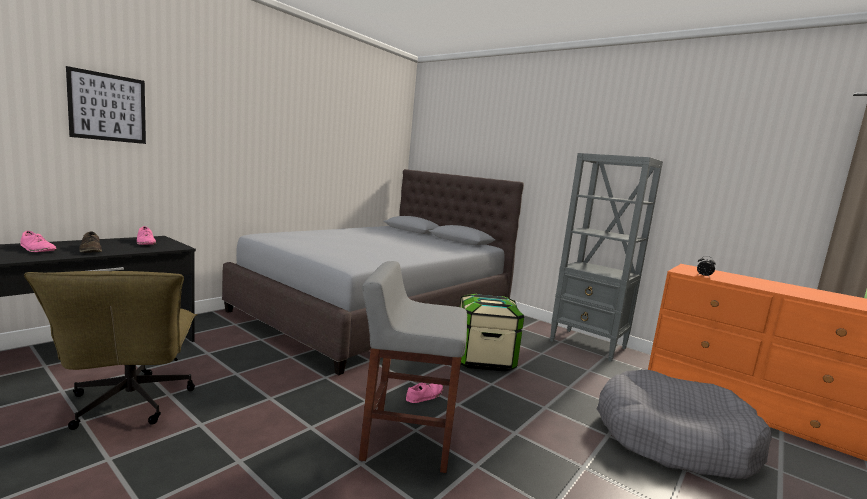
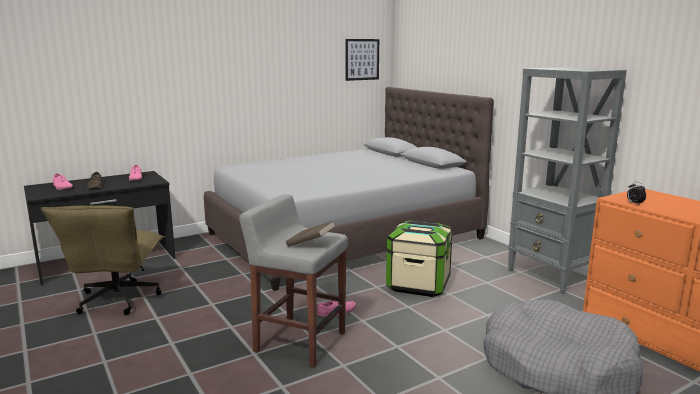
camera: 20 degrees right, 5 degrees up
(108, 107) = (103, 72): picture -> picture (362, 59)
(441, 320) = (310, 244): none -> brown book

